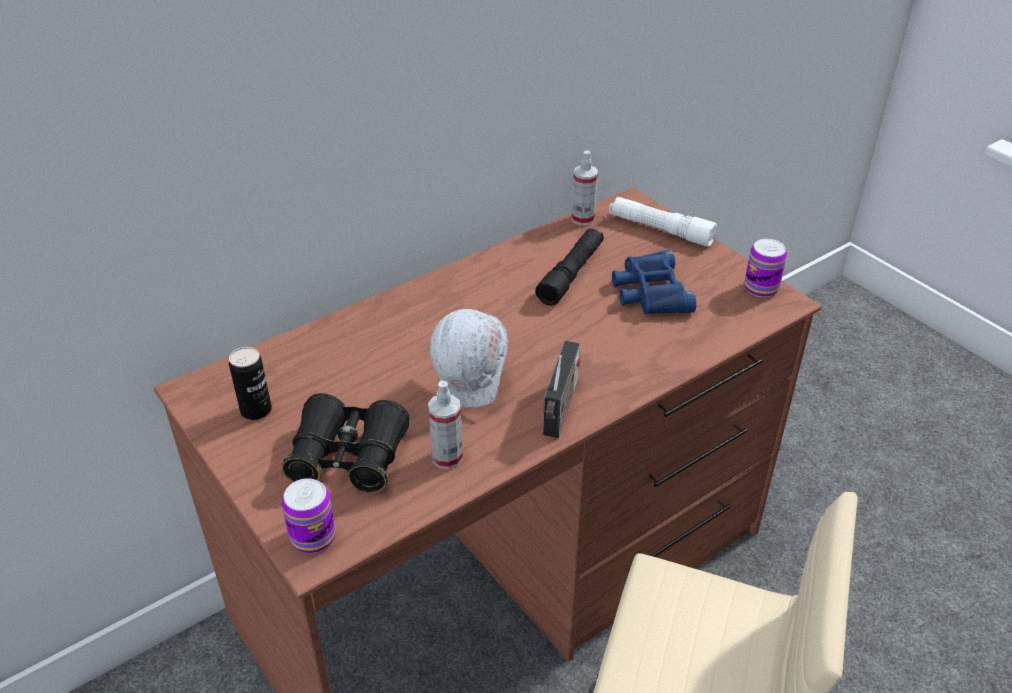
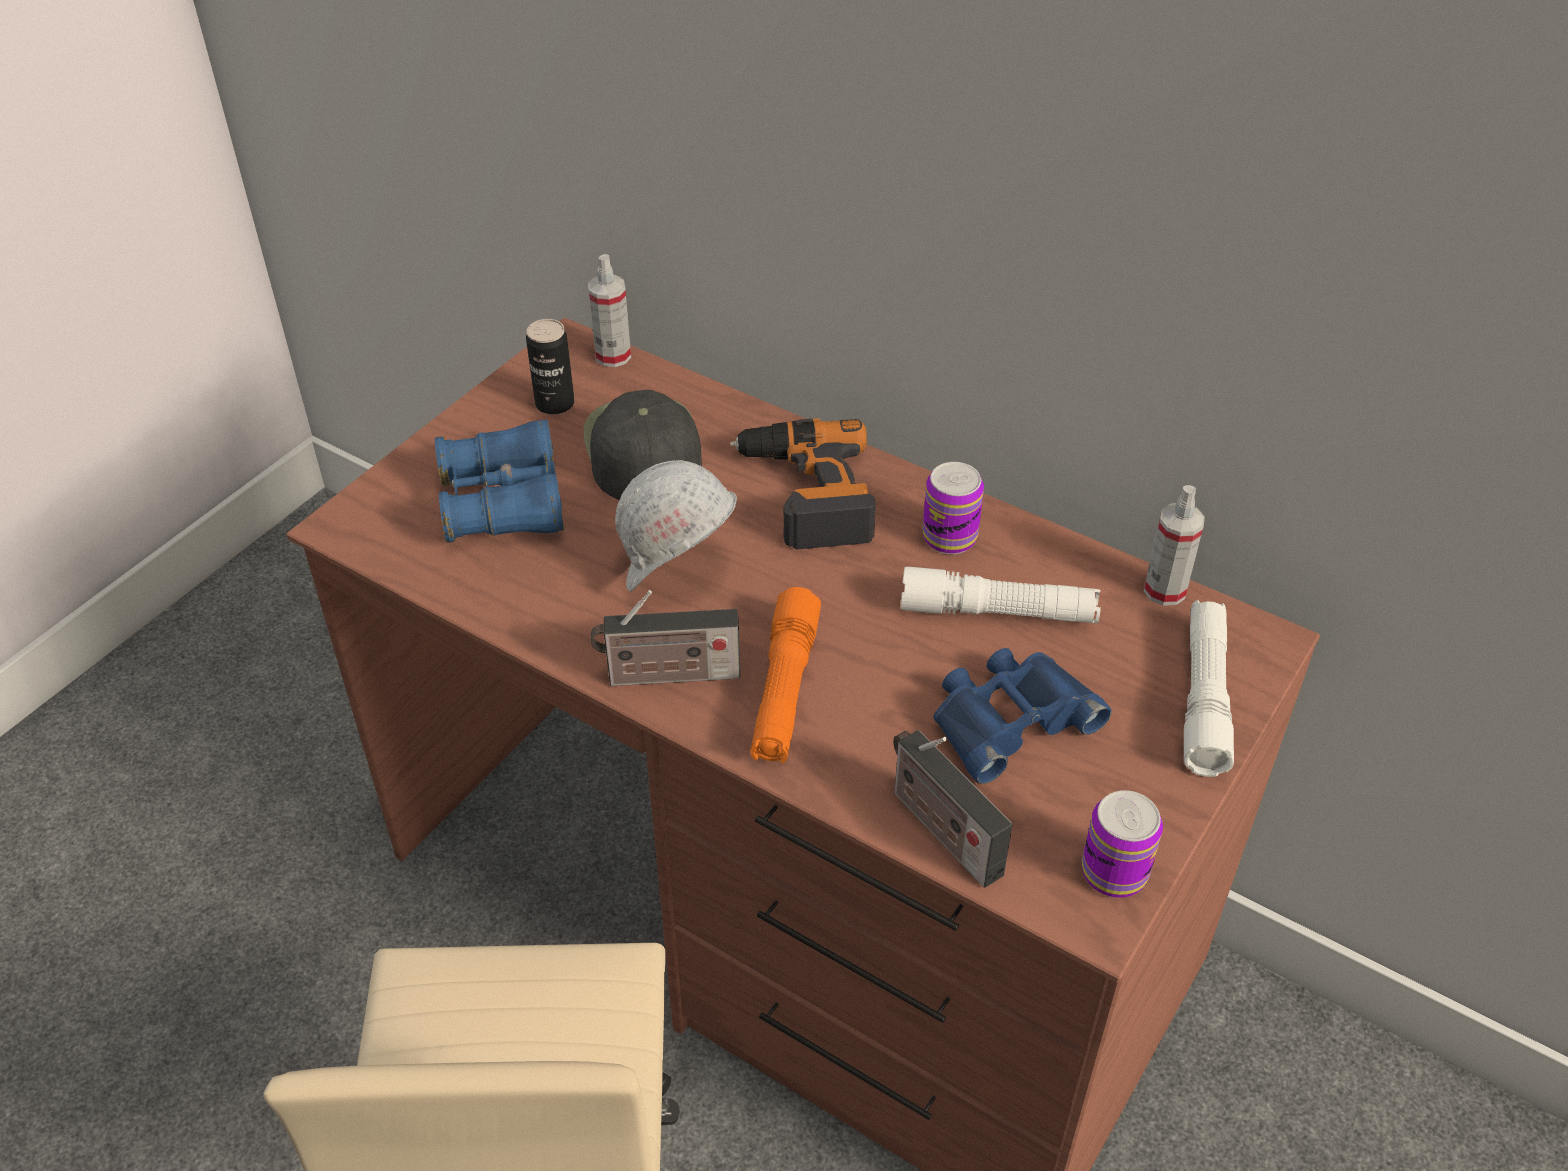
camera: 70 degrees right, 5 degrees up
(313, 537) = (369, 516): can -> can (949, 537)
(339, 377) = (642, 450): none -> black cap
(348, 457) = (503, 503): black binoculars -> blue binoculars
(431, 317) = (805, 494): none -> power drill
(447, 457) = (533, 587): spray bottle -> spray bottle (613, 356)
(571, 274) = (998, 612): black flashlight -> white flashlight
(594, 365) = (784, 690): none -> orange flashlight
(717, 334) = (941, 829): none -> radio

